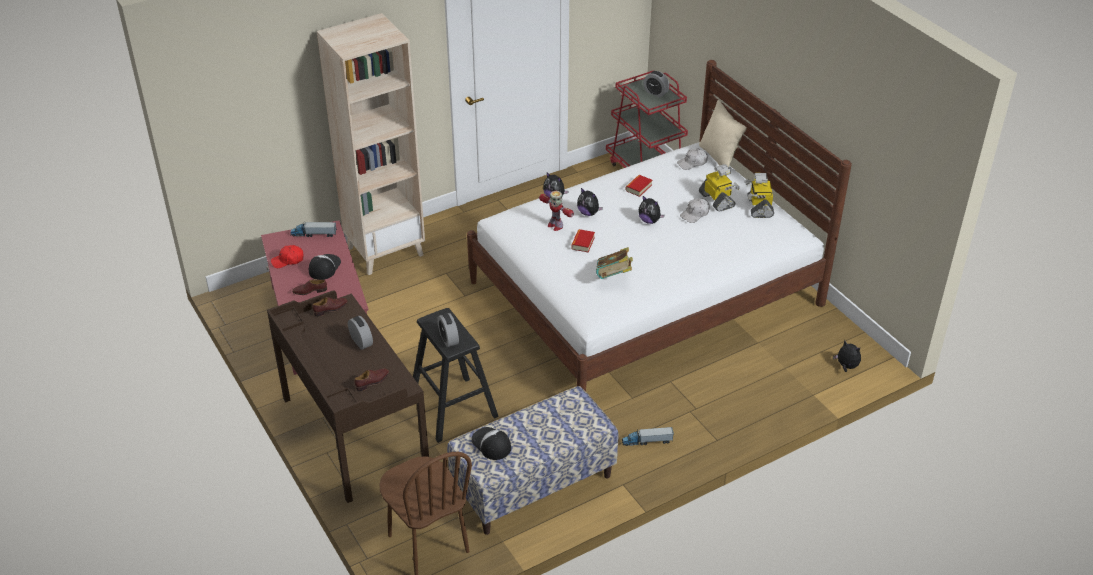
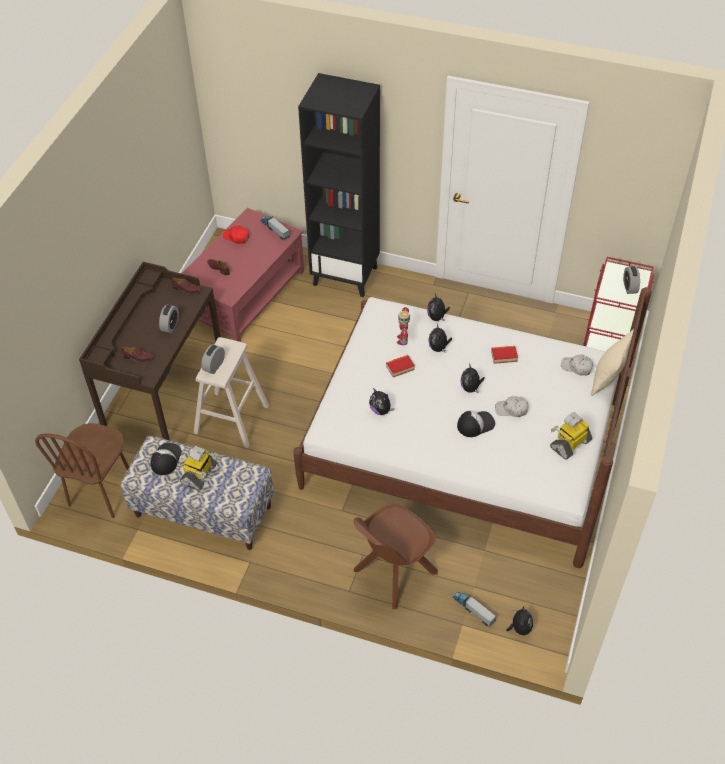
camera: 50 degrees right, 10 degrees up
(324, 267) = (248, 258): cap -> cap (475, 424)
(385, 251) = (346, 276): beige bookcase -> black bookcase
(453, 409) = (231, 419): black stool -> beige stool
(614, 277) = (381, 410): book -> plush toy
(647, 441) = (306, 548): toy truck -> toy truck (473, 610)
(717, 200) = (546, 412): toy robot -> toy robot (200, 474)
(726, 404) = (393, 572): none -> brown chair

